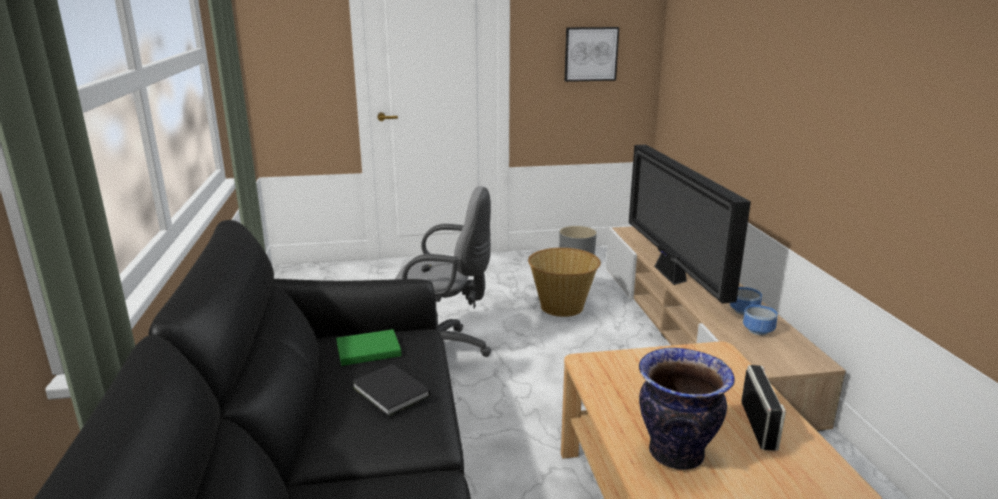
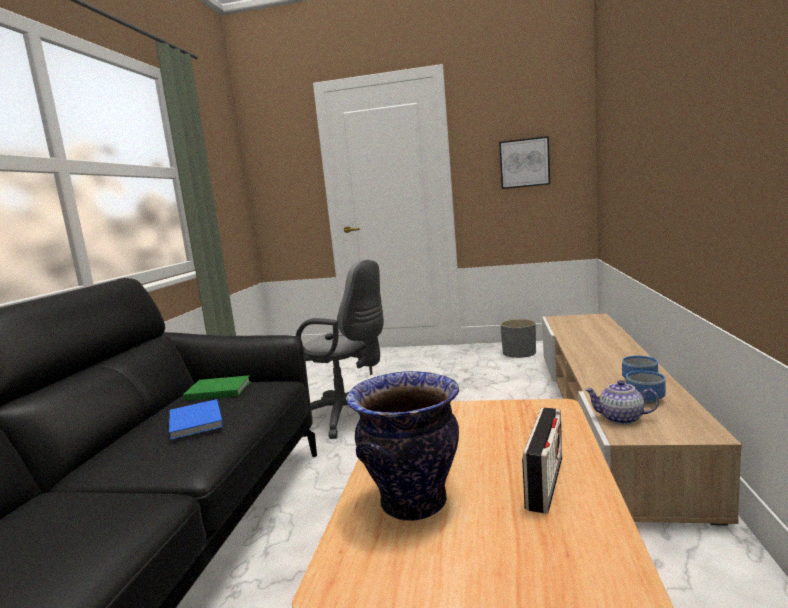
camera: 20 degrees right, 10 degrees down
(391, 393) = (195, 423): black book -> blue book
(562, 306) = (483, 386): basket -> none
(671, 276) = (577, 352): television -> none
(750, 351) = (621, 418): none -> teapot

